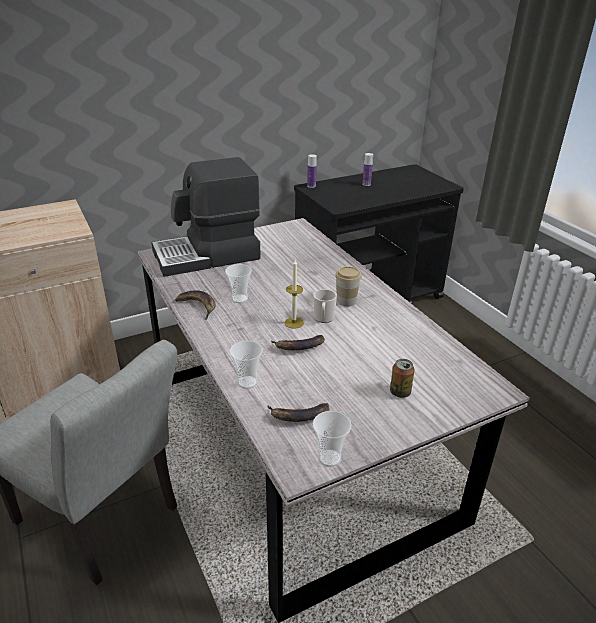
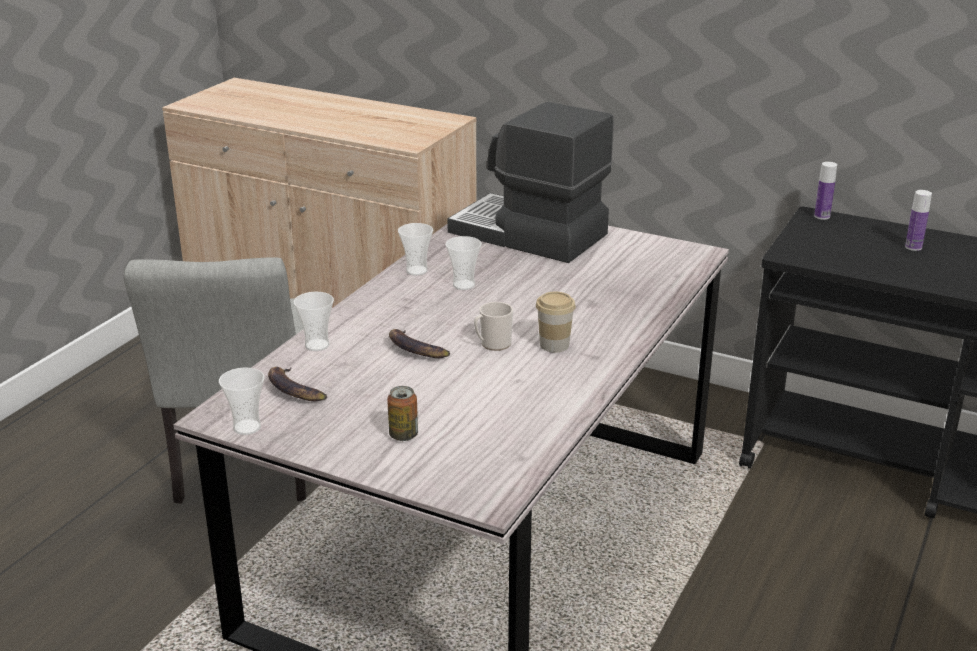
camera: 55 degrees right, 5 degrees down
(198, 306) = (416, 271): banana -> cup
(294, 323) = (459, 330): candle -> none

